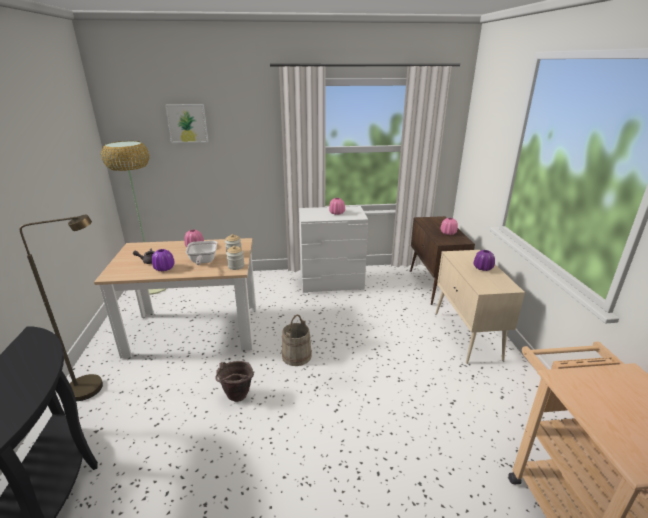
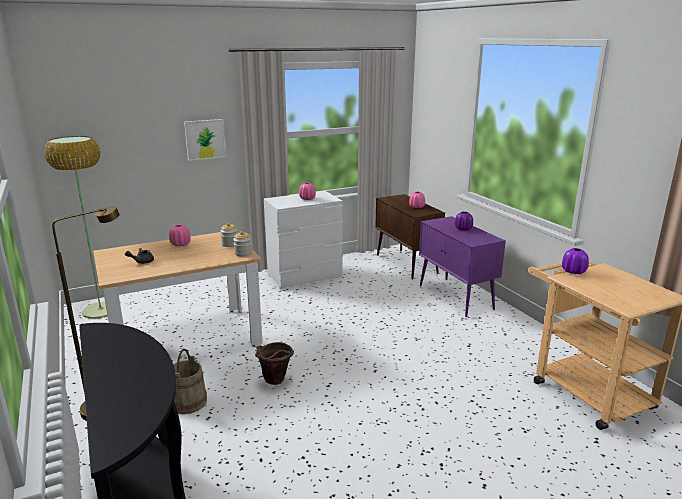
camera: 20 degrees left, 5 degrees down
(164, 268) = (167, 265): purple vase -> purple vase (573, 271)
(187, 123) = (135, 114): picture -> picture (205, 139)
(203, 262) = (203, 254): frying pan -> none
(297, 356) = (311, 340): beige bucket -> beige bucket (188, 402)
(467, 336) = (456, 297): beige cabinet -> purple cabinet

